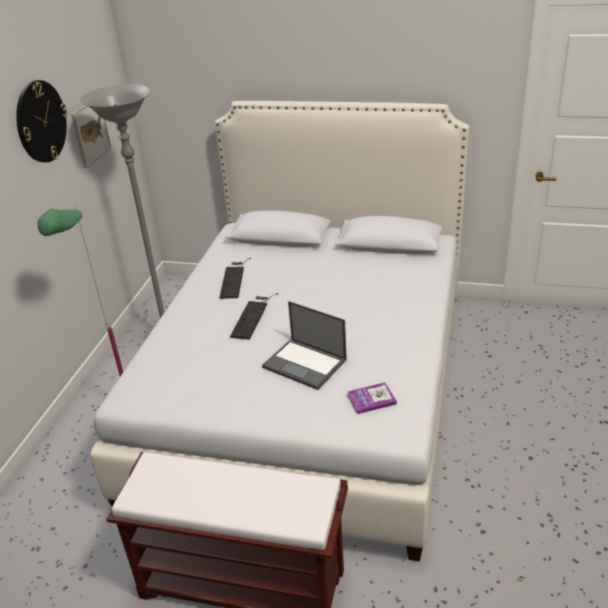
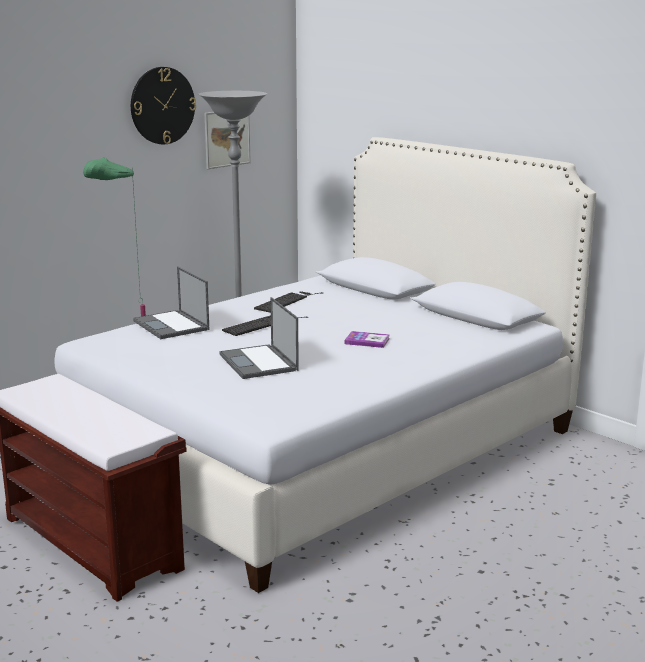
camera: 30 degrees right, 15 degrees down
(179, 348) = (172, 325): none -> laptop
(371, 399) = (278, 397): book -> book (367, 341)

